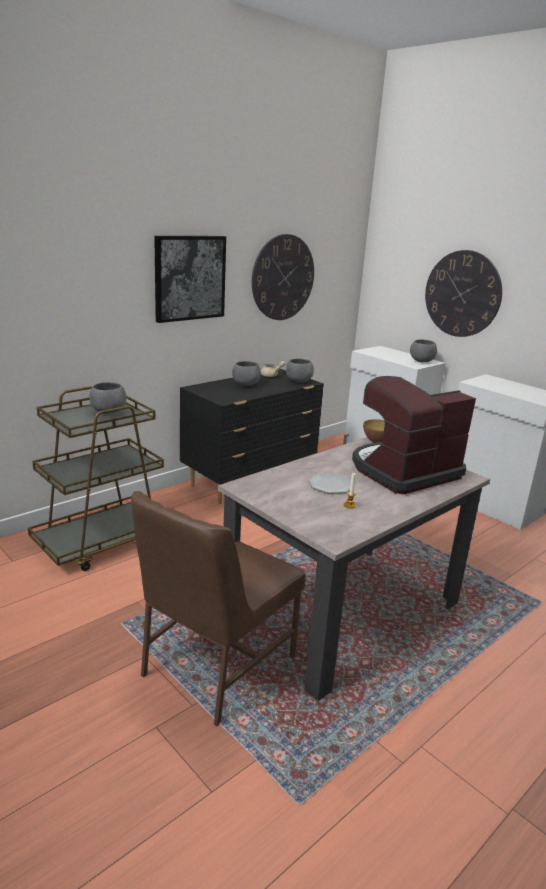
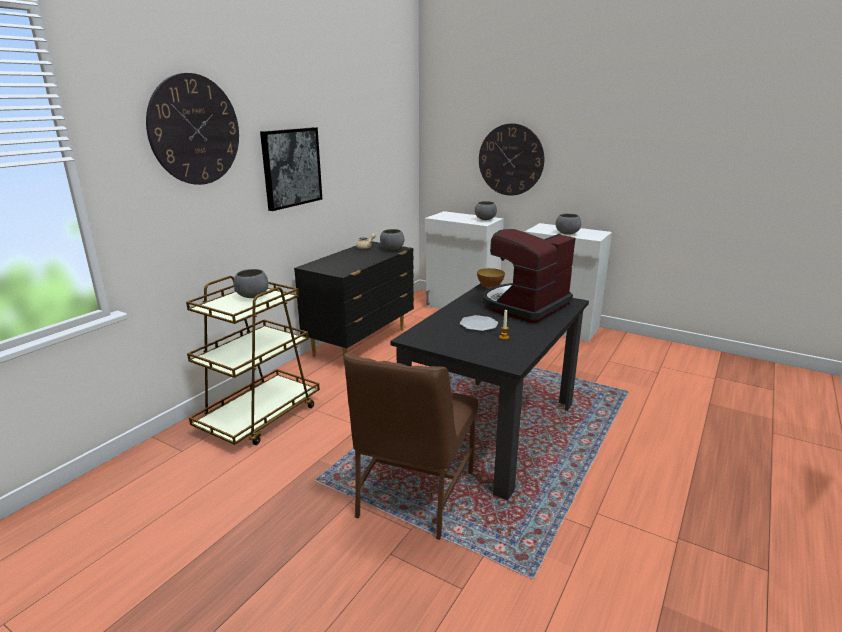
camera: 15 degrees left, 0 degrees up
(246, 385) = (350, 258): grey bowl -> grey bowl (567, 233)
(283, 277) = (362, 160): wall clock -> wall clock (195, 130)
(343, 612) = (491, 430): beige dining table -> black dining table

